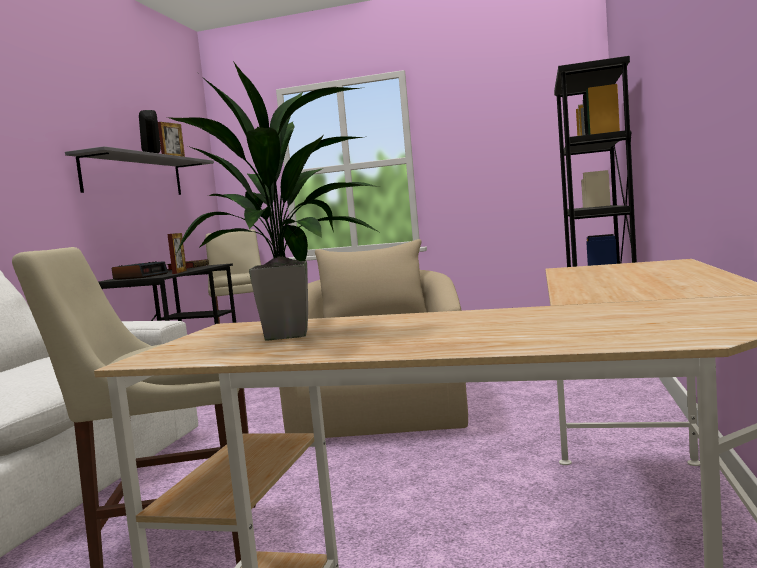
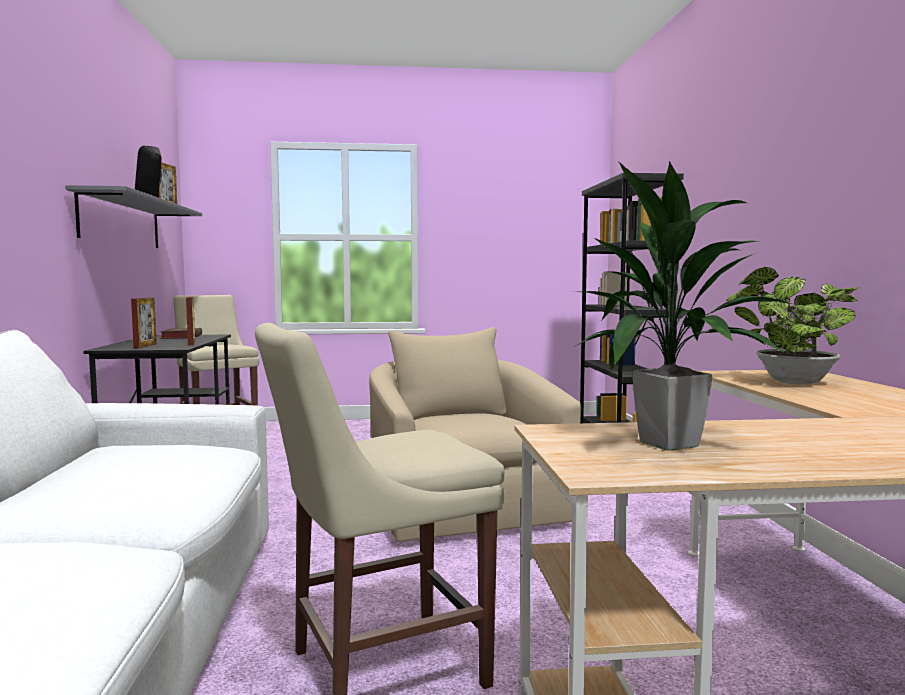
camera: 20 degrees left, 0 degrees up
(140, 276) = (145, 346): alarm clock -> picture frame
(614, 273) = (790, 382): none -> potted plant

